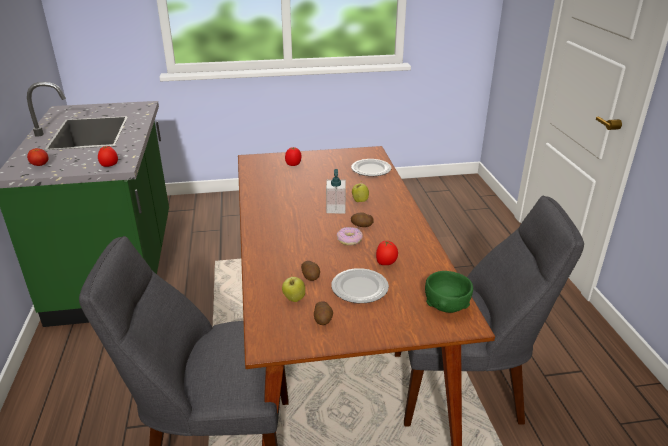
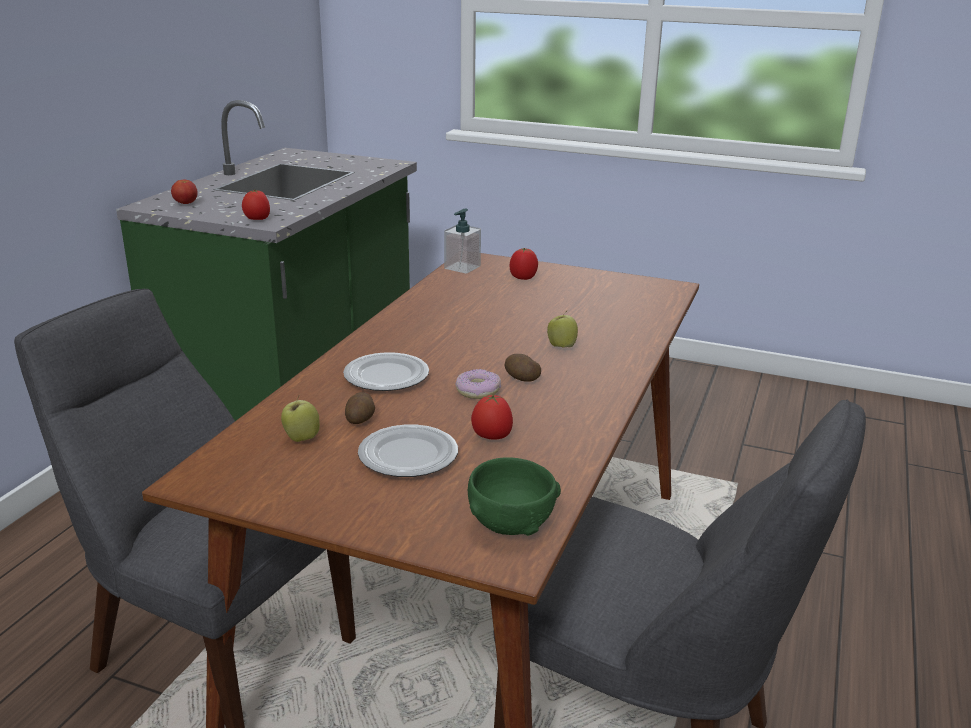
camera: 30 degrees right, 5 degrees down
(323, 319) = (305, 476): potato -> none
(335, 209) = (511, 347): soap dispenser -> soap dispenser (462, 267)
(371, 170) = (636, 311): plate -> plate (386, 377)

